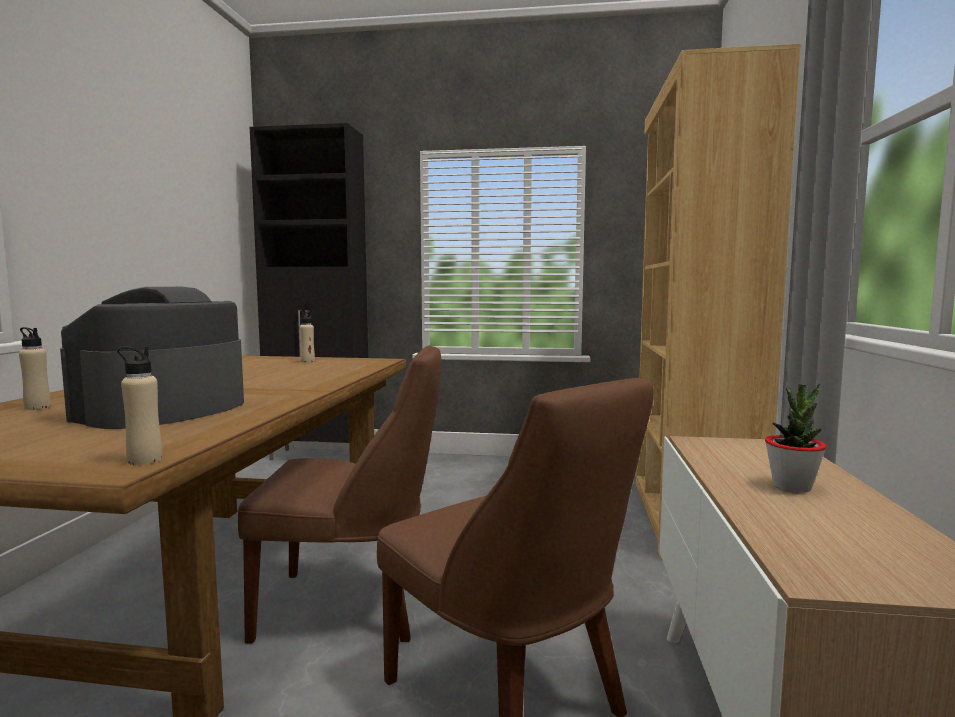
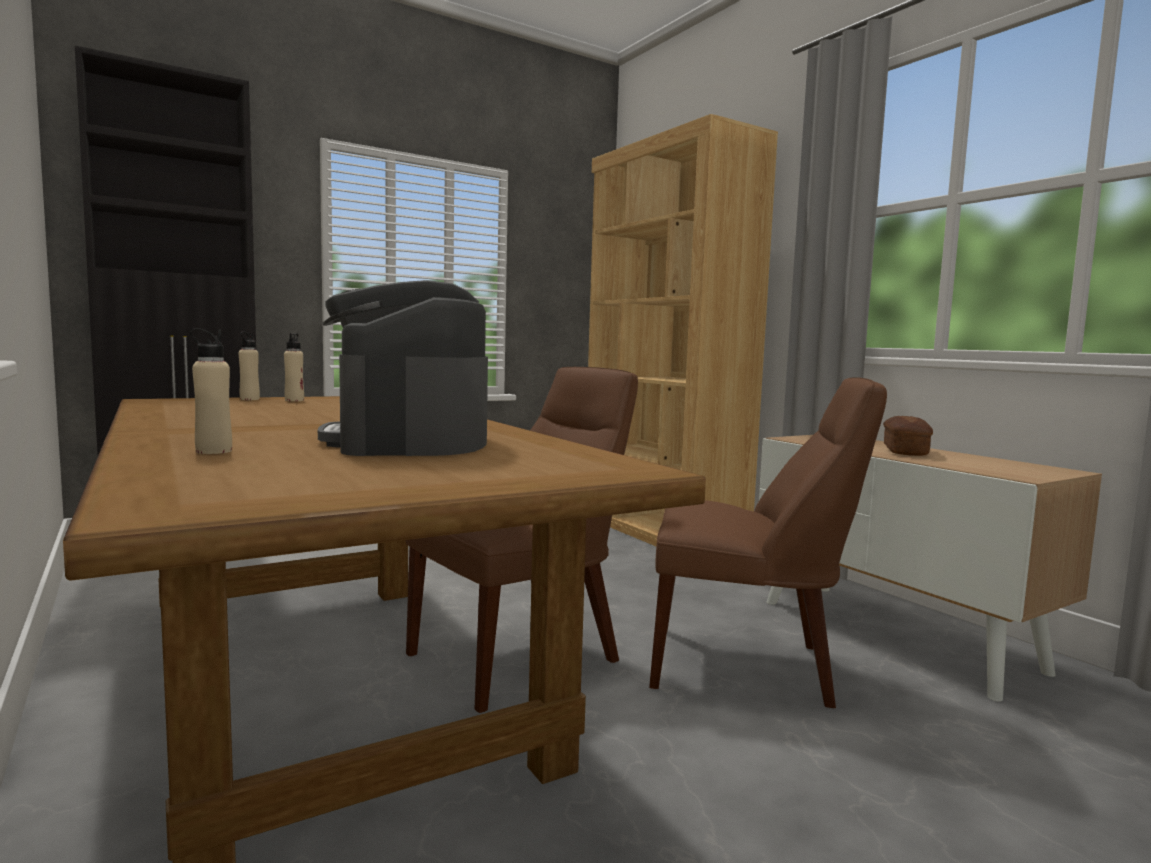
camera: 40 degrees left, 0 degrees up
(144, 460) = (627, 464): beige bottle -> beige bottle (249, 399)
(792, 487) = (905, 451): potted plant -> bread

